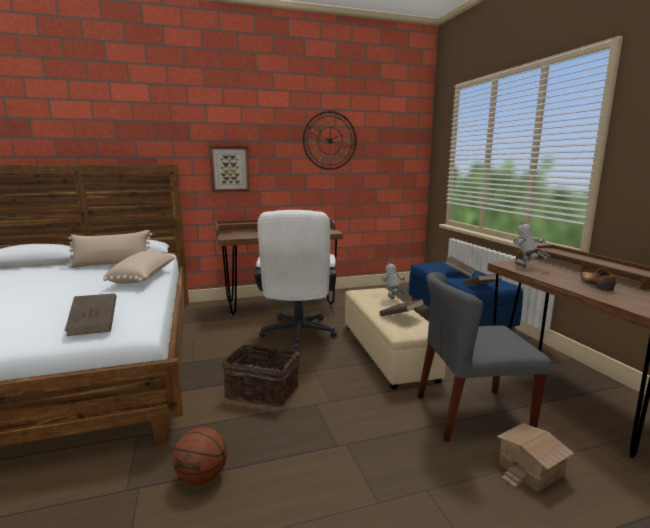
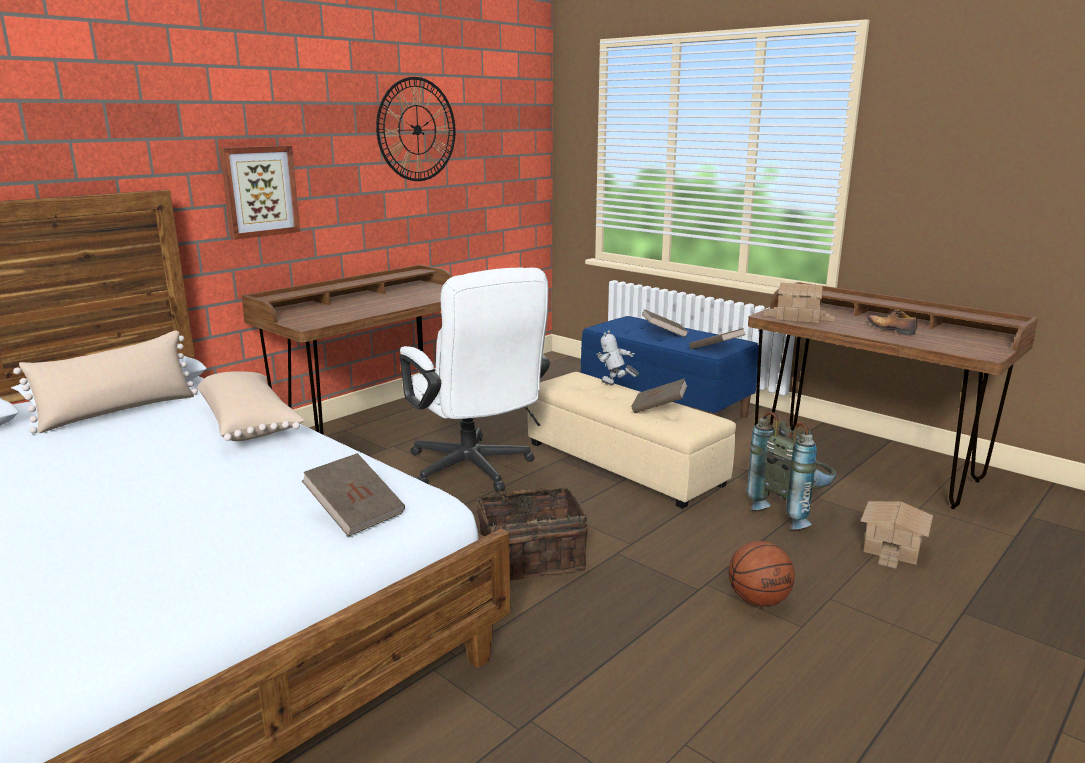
camera: 30 degrees left, 5 degrees up
(202, 477) = (593, 677): basketball -> basketball (758, 600)
(471, 414) = (791, 511): grey chair -> grey backpack
(527, 267) = (798, 317): toy robot -> toy house

